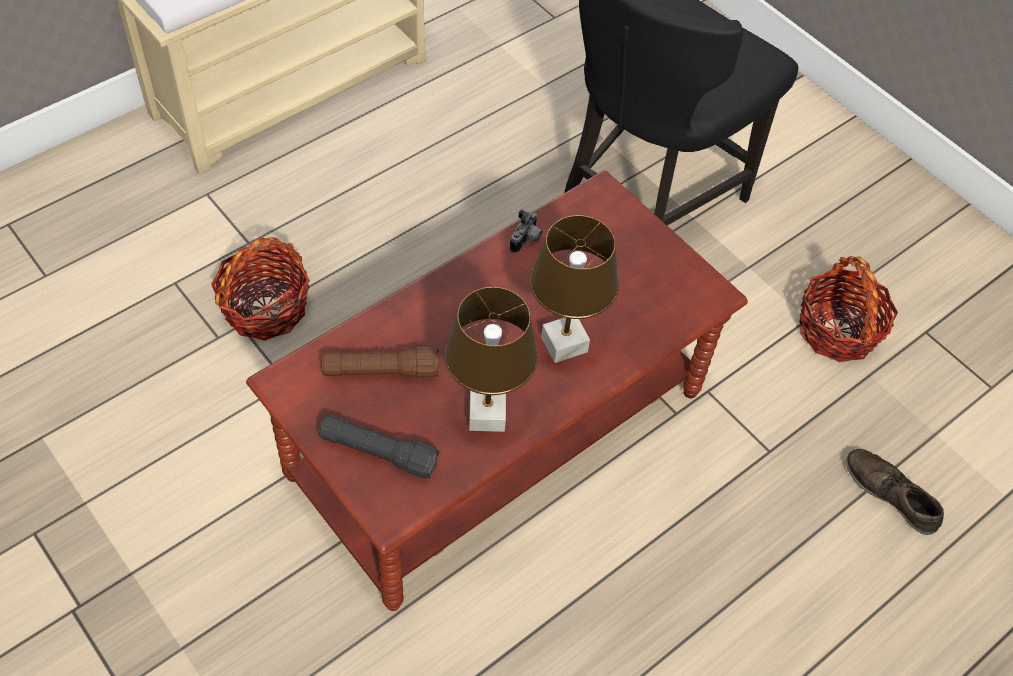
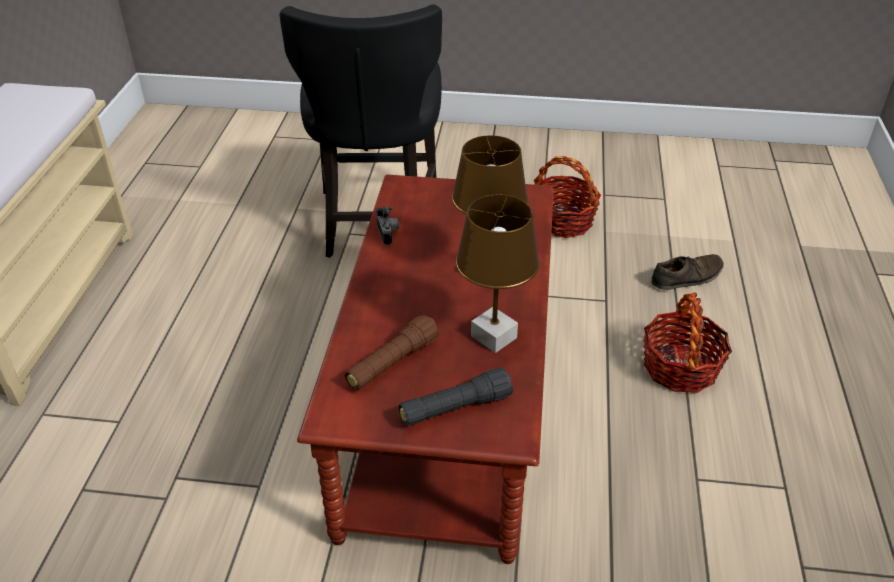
camera: 40 degrees left, 15 degrees down
(265, 308) = (184, 452): basket -> basket (680, 367)
(890, 494) = (686, 277): brown shoe -> brown shoe turned 150 degrees clockwise

